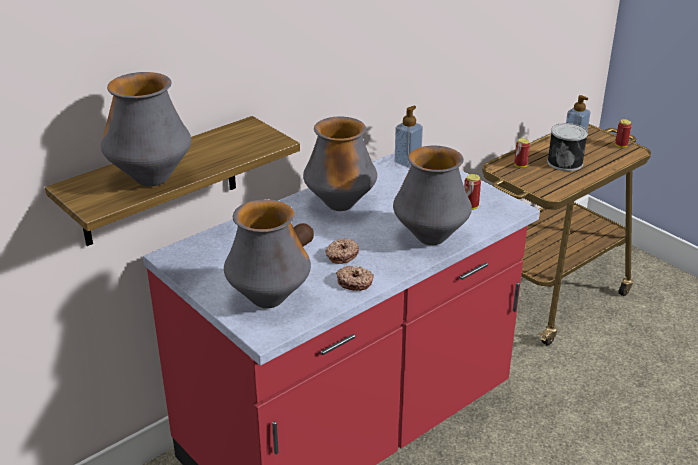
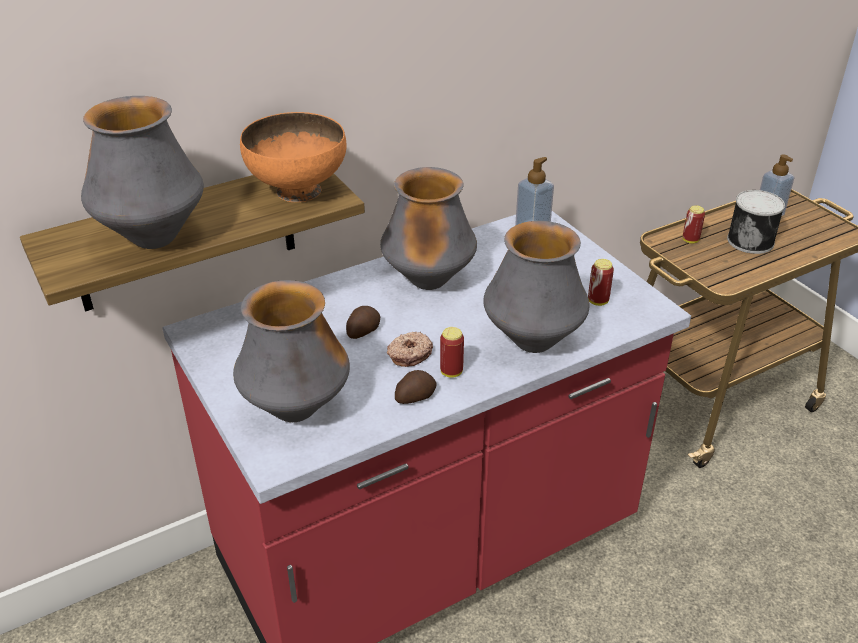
camera: 10 degrees right, 5 degrees up
(246, 139) = (297, 191): none -> orange bowl
(354, 282) = (414, 396): donut -> potato
(621, 146) = (830, 224): can -> can (451, 372)

